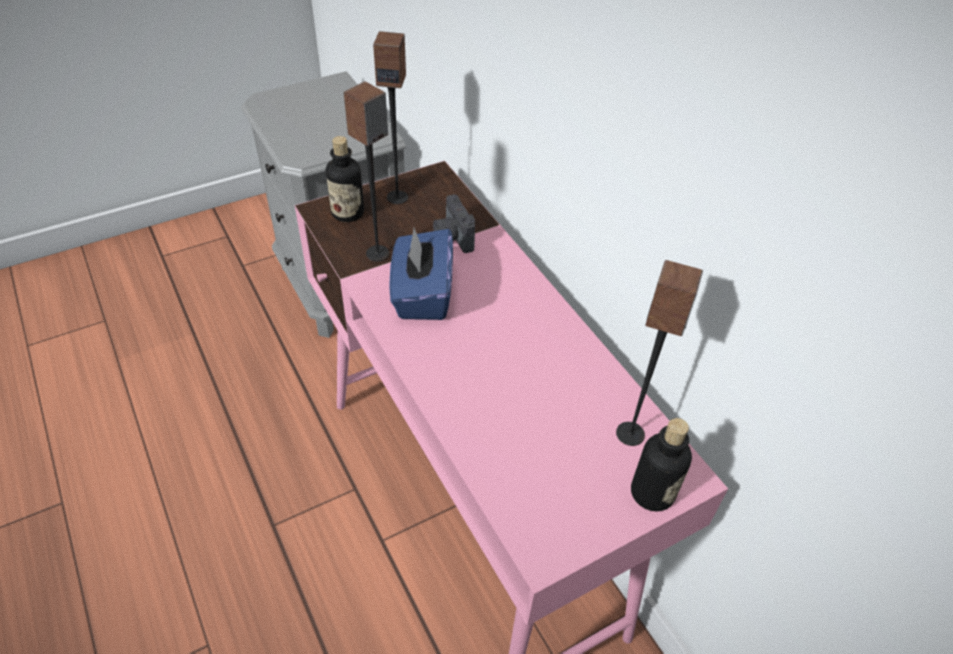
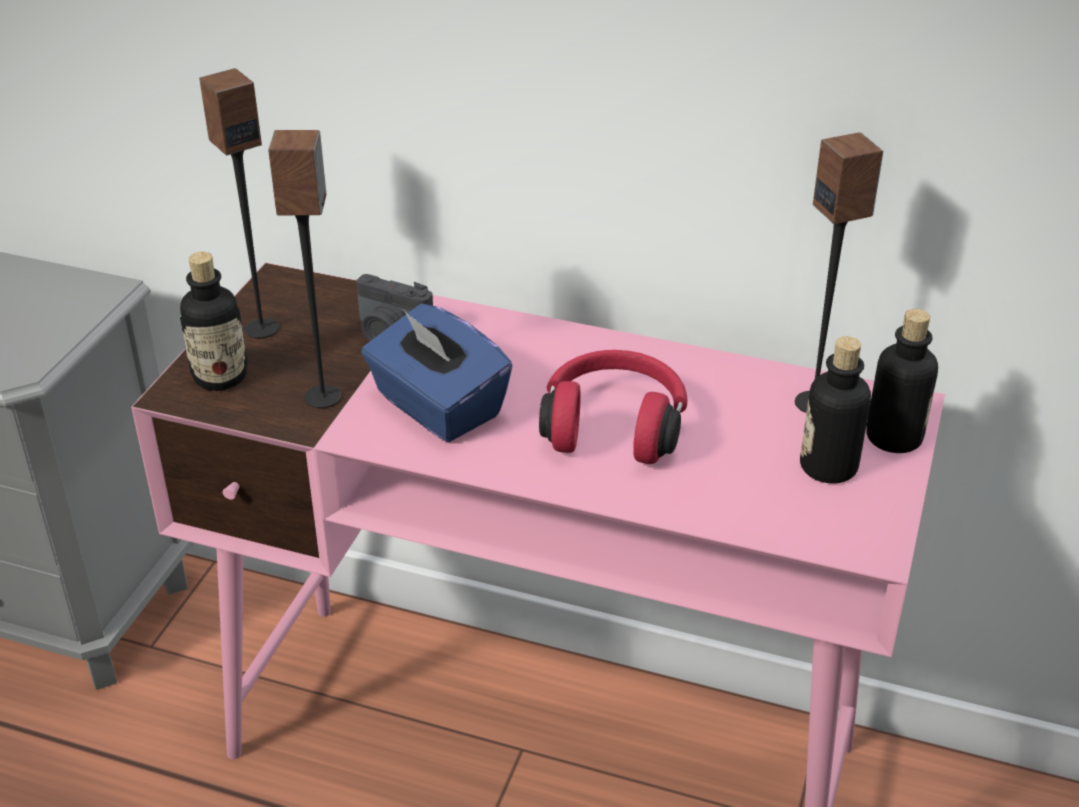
camera: 40 degrees left, 10 degrees down
(496, 367) = (614, 426): none -> red headphones
(585, 481) = (828, 467): none -> bottle

